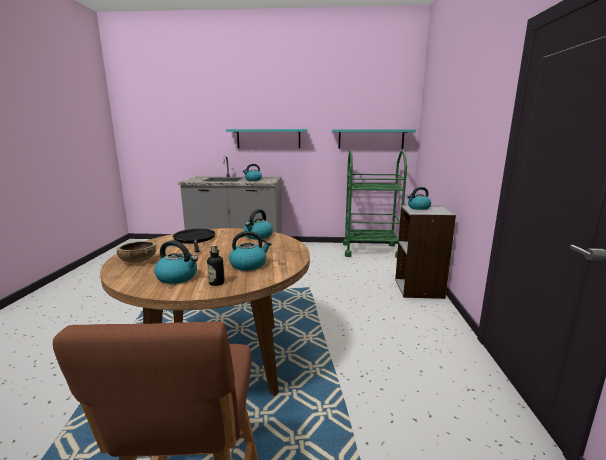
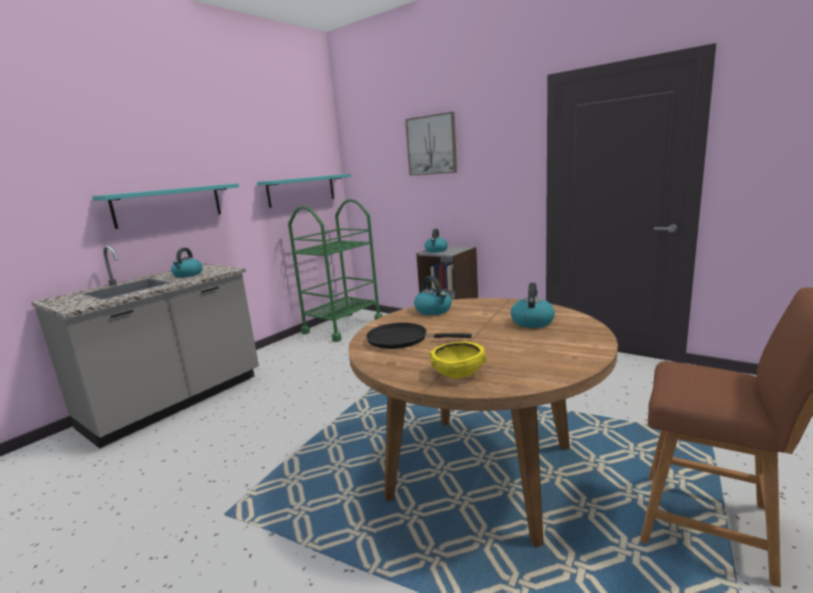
camera: 55 degrees left, 0 degrees up
(138, 260) = (458, 373): brown bowl -> yellow bowl
(178, 277) = (545, 353): kettle -> none
(216, 283) = (576, 337): bottle -> none
(454, 106) = (432, 145): none -> picture

